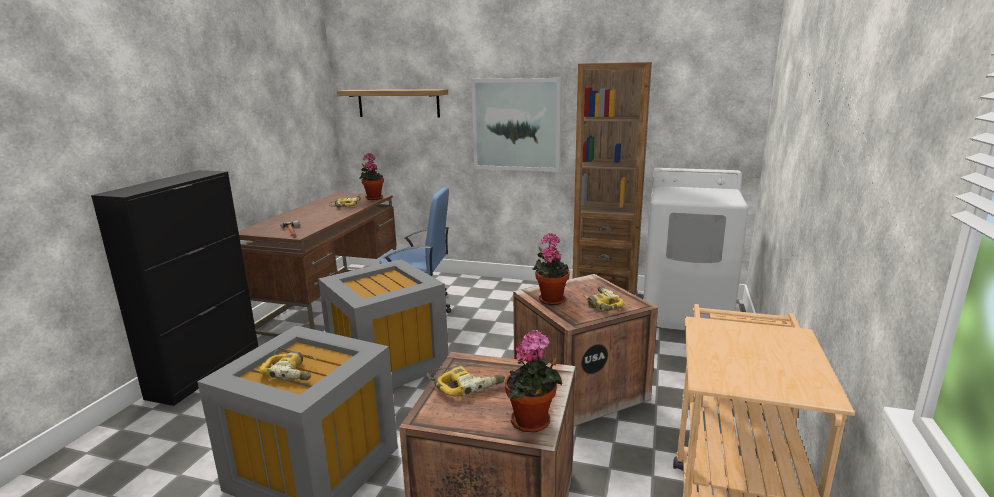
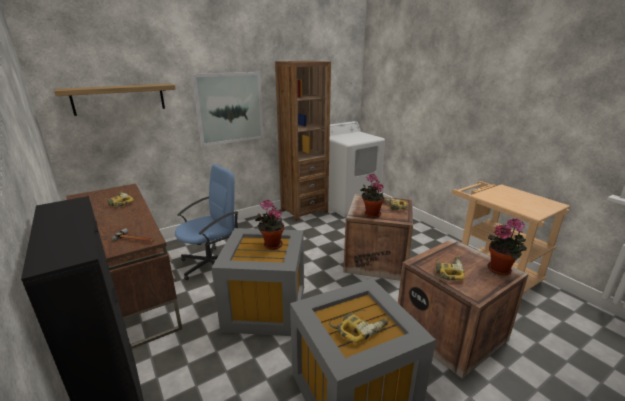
camera: 50 degrees left, 5 degrees up
(373, 198) = (125, 190): potted plant -> potted plant (271, 245)

